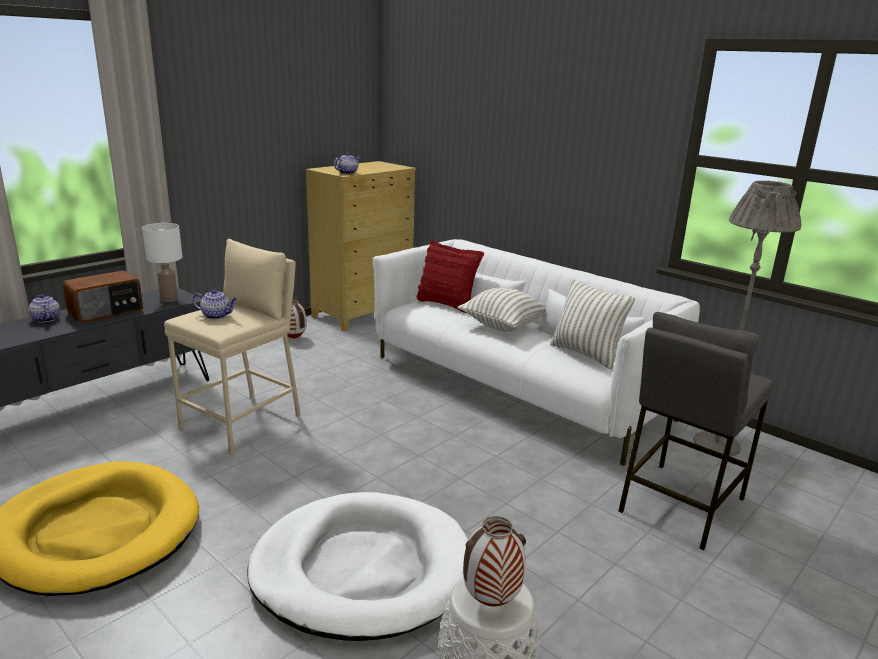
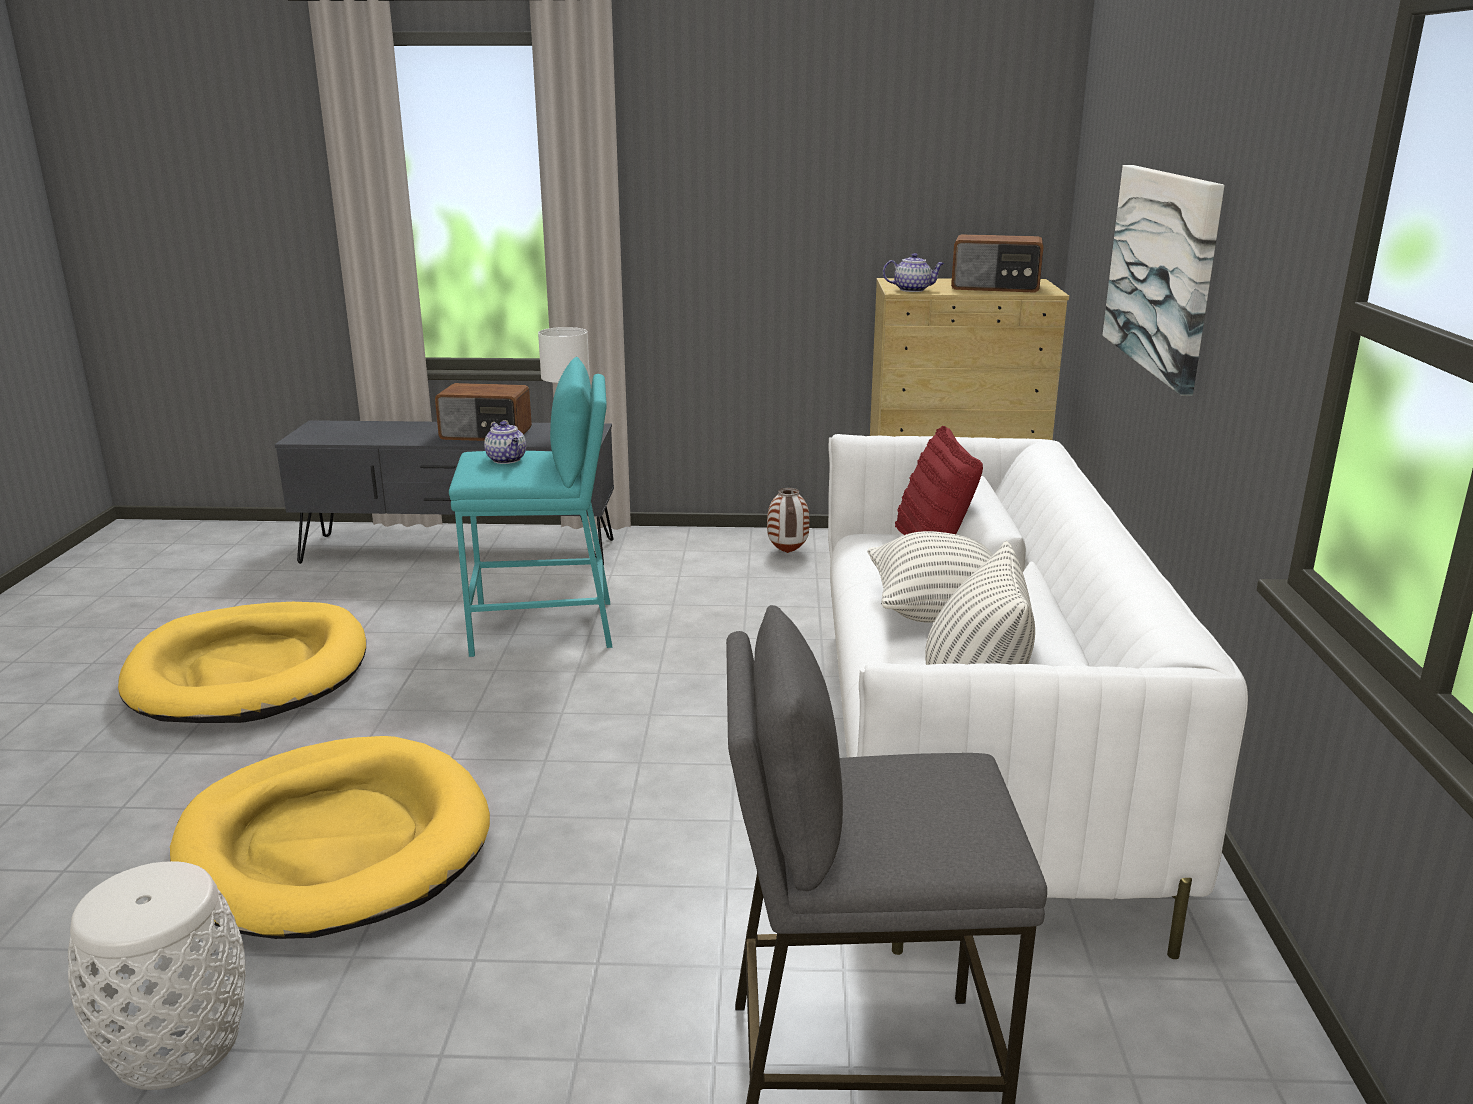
camera: 50 degrees right, 0 degrees up
(45, 319) = (426, 427): teapot -> none
(242, 422) = (543, 628): beige stool -> turquoise stool
(362, 570) = (335, 844): white dog bed -> yellow dog bed
(375, 167) = (995, 287): none -> radio
(490, 602) = (131, 901): vase -> none
(509, 151) = (1160, 271): none -> picture
(716, 444) = (1174, 1046): grey floor lamp -> none

